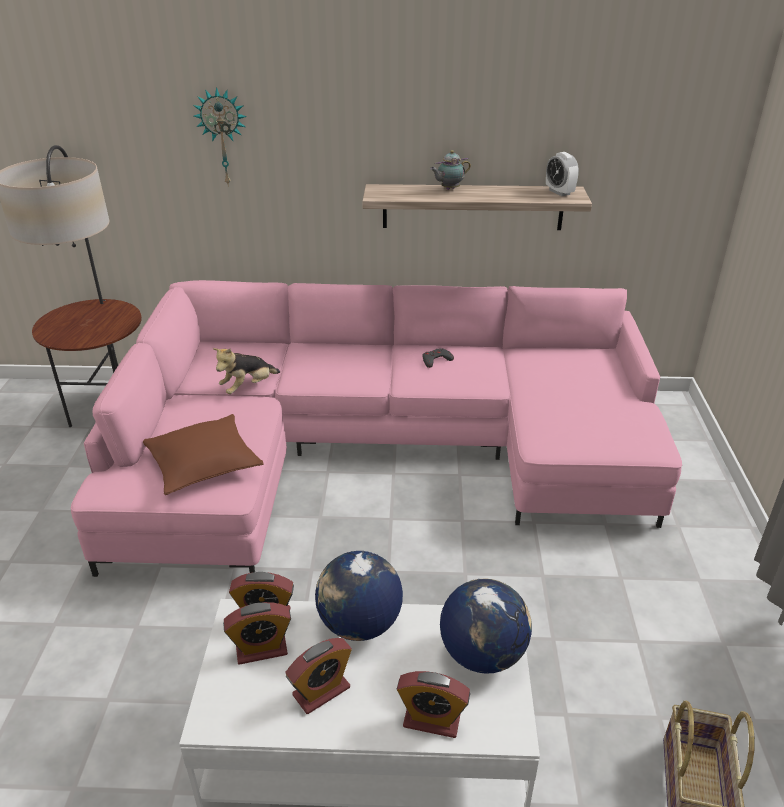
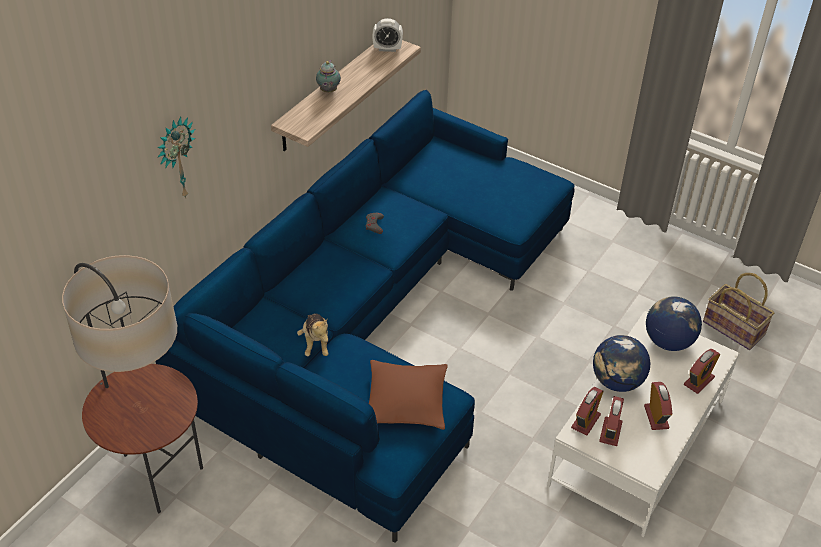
camera: 60 degrees left, 10 degrees up
(375, 451) = (376, 322): pink sofa -> blue sofa

